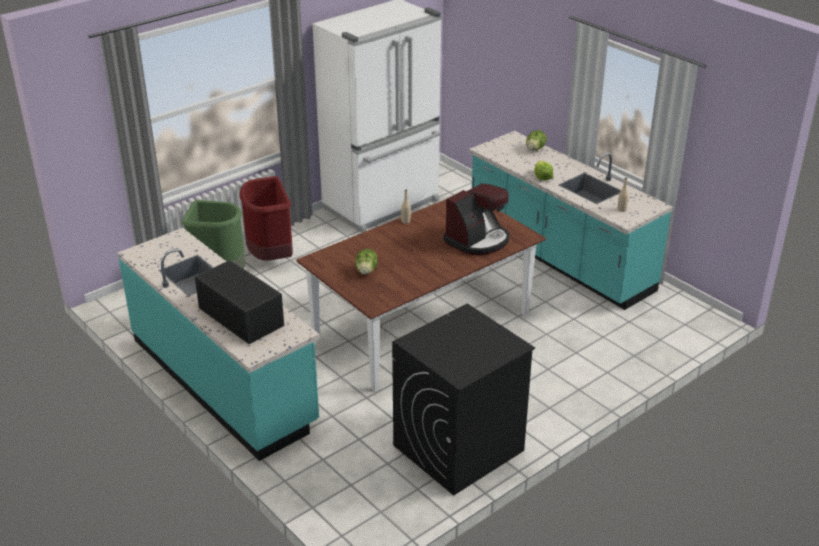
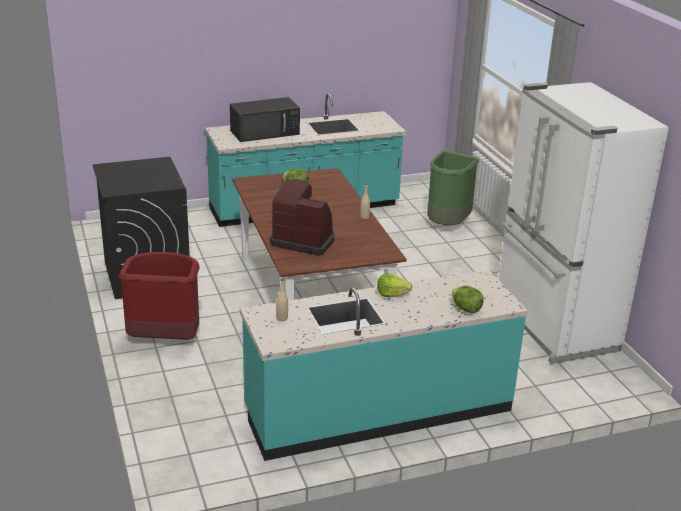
camera: 110 degrees right, 5 degrees down
(270, 256) = (474, 250): red trash can -> red trash can (164, 338)
(478, 240) = (303, 240): coffee machine -> coffee machine turned 135 degrees clockwise

